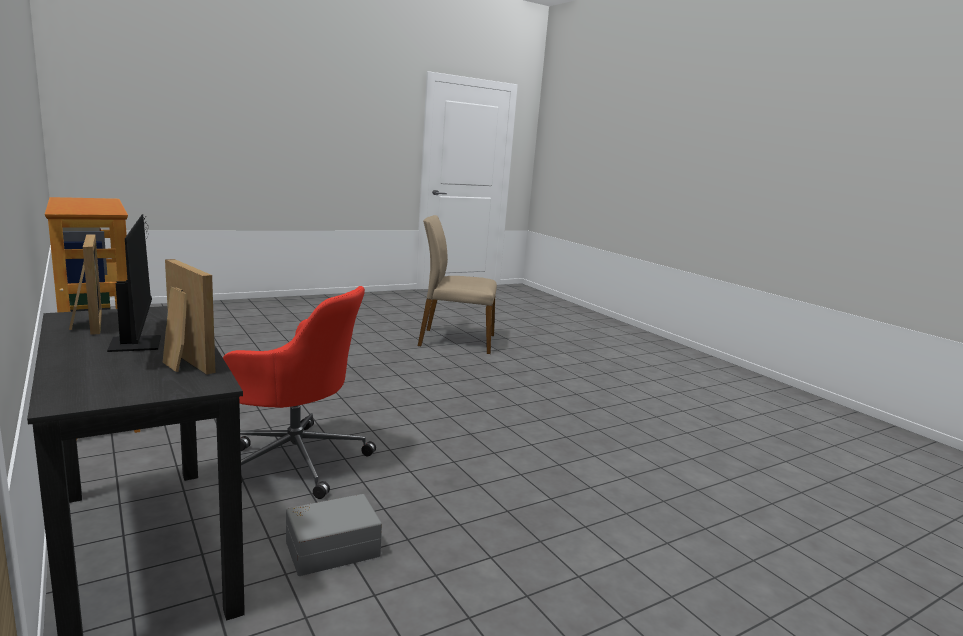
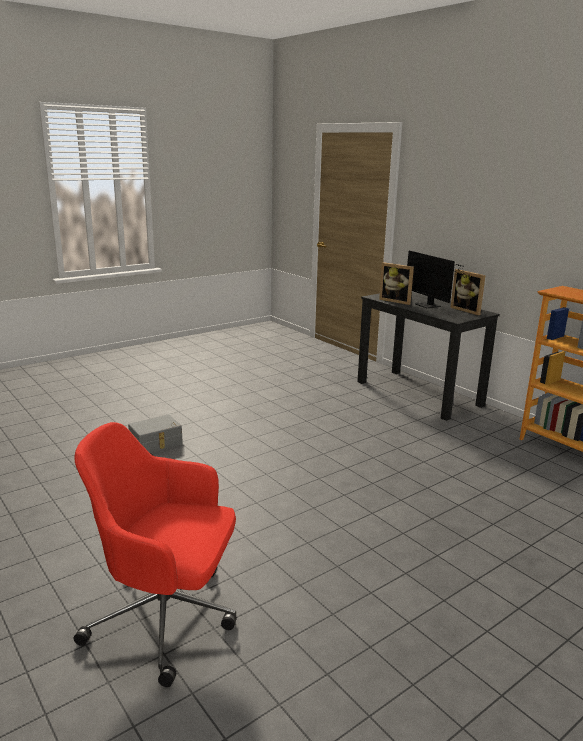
camera: 175 degrees right, 5 degrees up
(294, 460) = (402, 432): red office chair -> red office chair (167, 618)
(332, 547) = (343, 399): grey storage box -> grey storage box (156, 443)
(456, 340) = (375, 660): beige chair -> none

